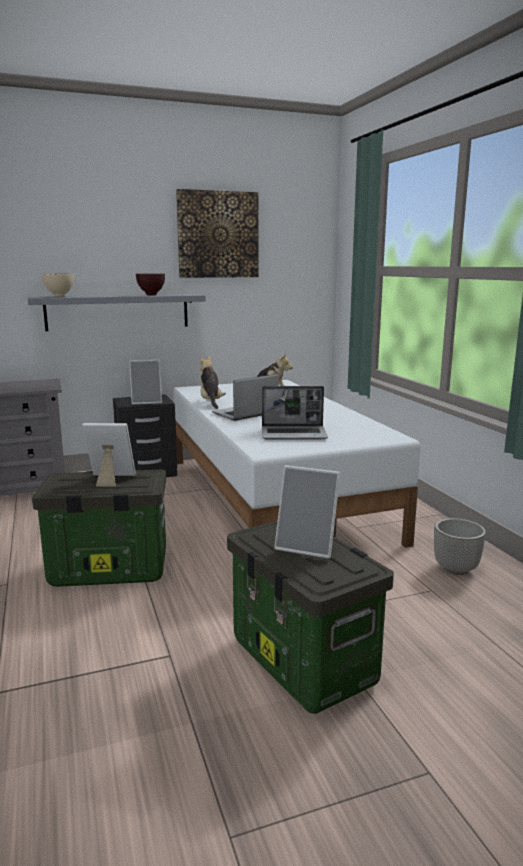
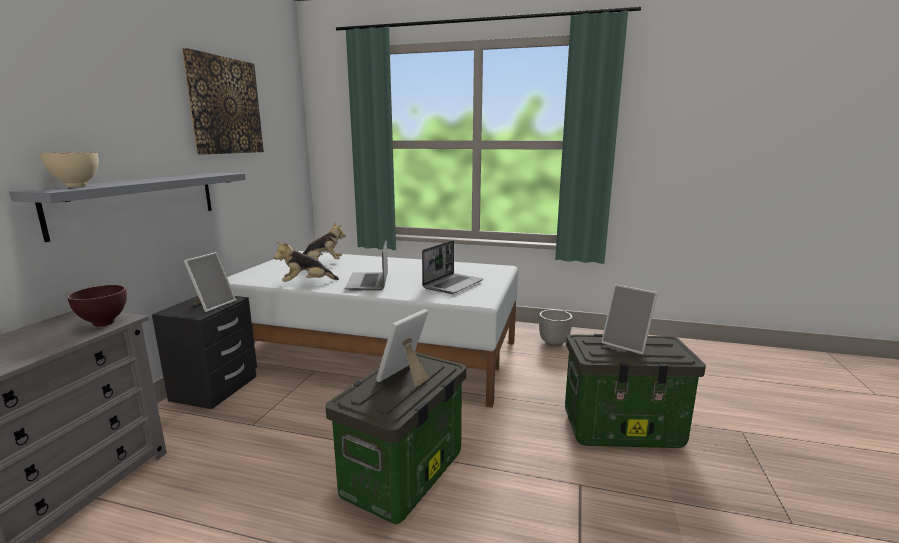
camera: 55 degrees left, 0 degrees up
(150, 295) = (186, 176): brown bowl -> brown bowl (103, 324)
(211, 402) = (306, 283): plush toy -> plush toy turned 45 degrees counterclockwise
(307, 546) = (627, 344): picture frame -> picture frame turned 75 degrees clockwise

